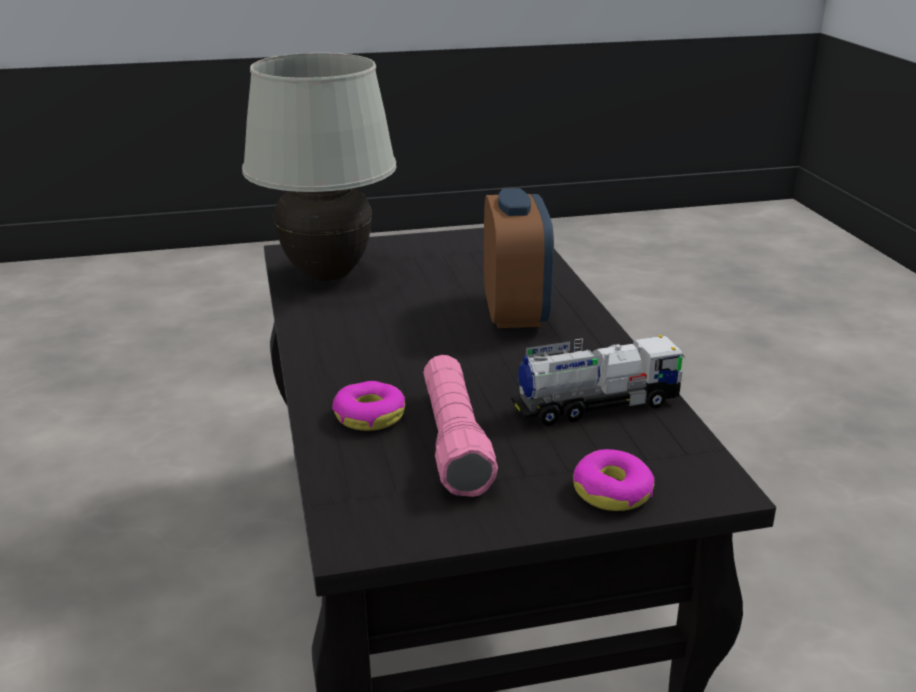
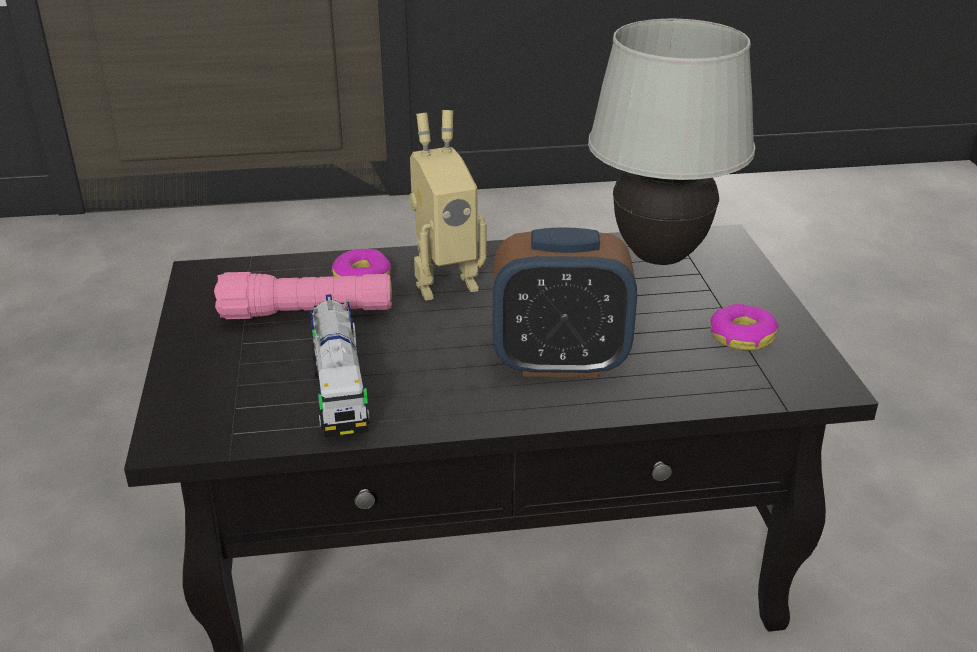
camera: 95 degrees right, 5 degrees up
(377, 369) = (443, 282): none -> toy robot
(612, 492) = (196, 381): donut -> donut (741, 336)

